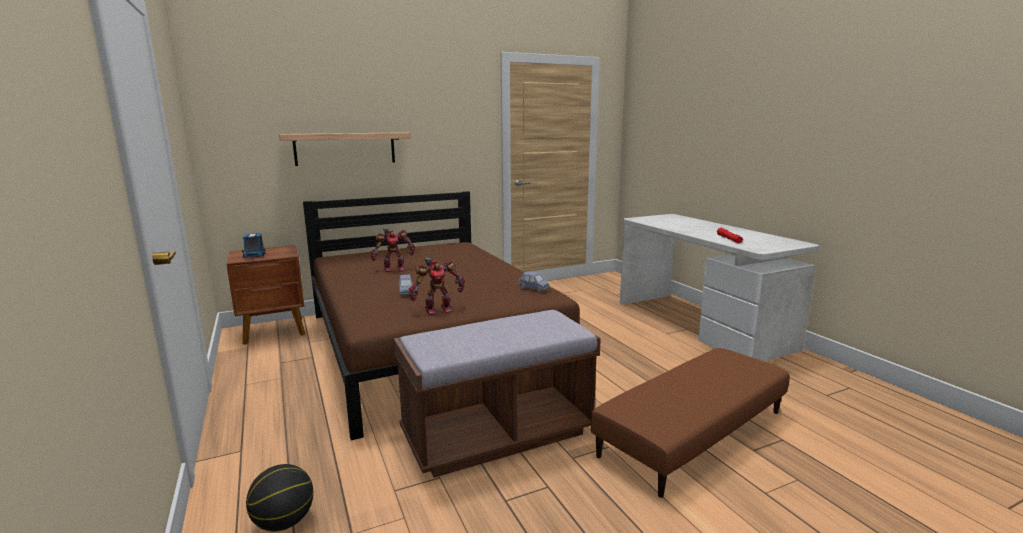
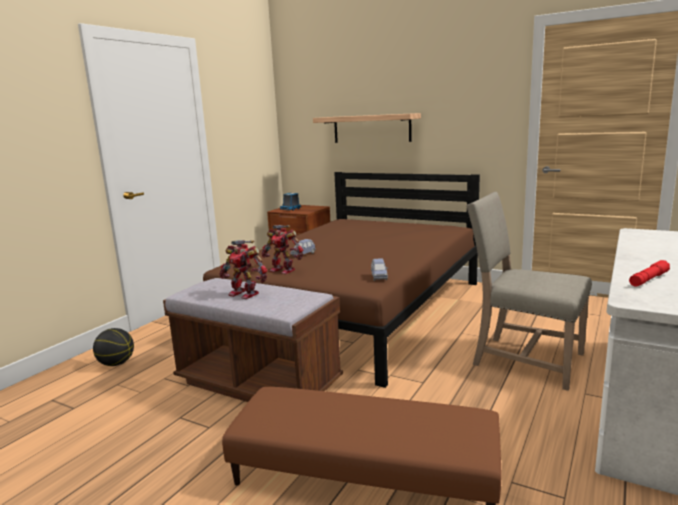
camera: 55 degrees right, 0 degrees up
(393, 268) = (348, 236): toy robot -> toy robot (245, 293)
(607, 329) = (524, 359): none -> beige chair

